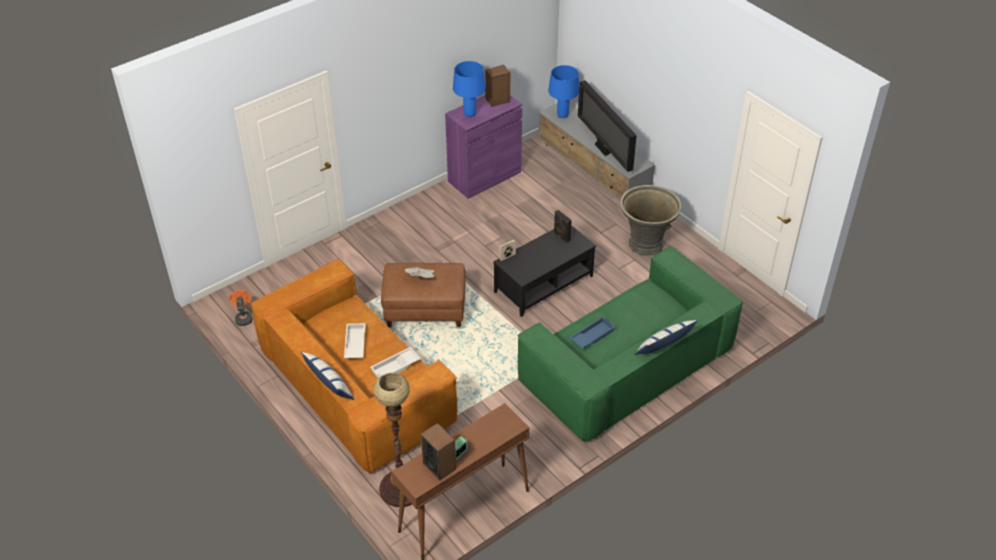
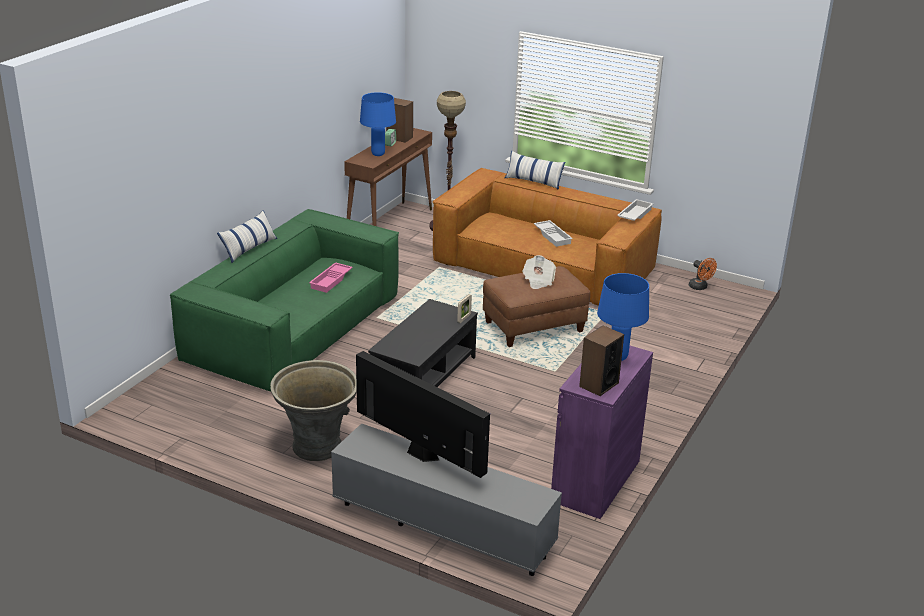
camera: 155 degrees right, 15 degrees down
(395, 367) = (501, 230): white tray -> white tray (634, 214)
(561, 237) = (415, 349): black speaker -> none
(563, 115) = (518, 495): blue table lamp -> blue table lamp (378, 154)
(592, 335) = (331, 281): blue tray -> pink tray

